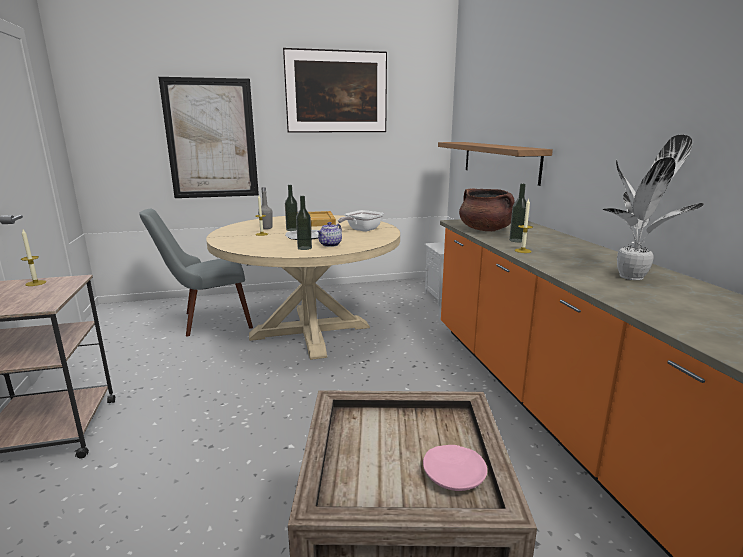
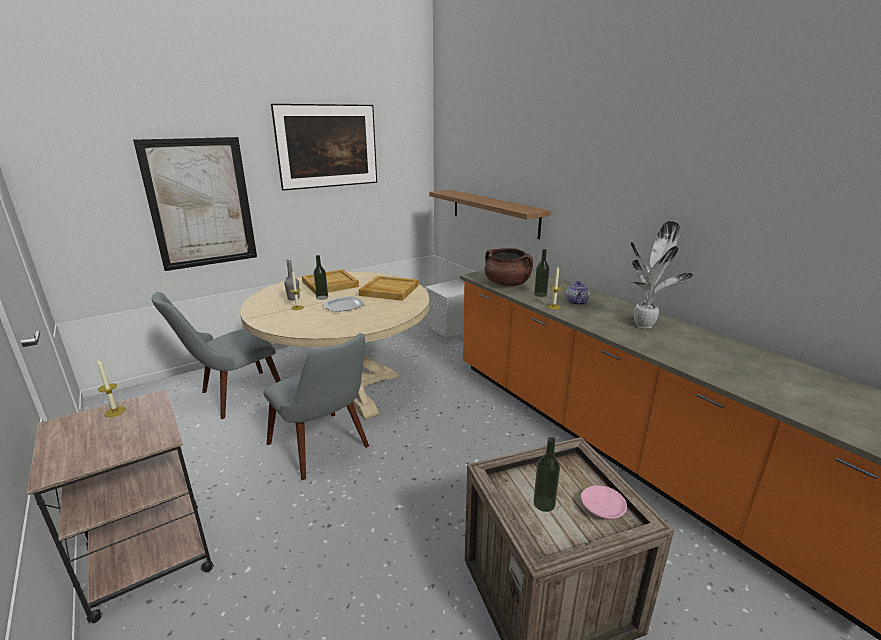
camera: 20 degrees left, 5 degrees up
(255, 379) = (325, 450): none -> grey chair
(304, 248) = (357, 321): bottle -> bottle (544, 503)
(330, 245) = (377, 314): teapot -> teapot (577, 302)
(361, 230) = (388, 290): frying pan -> beige tray

